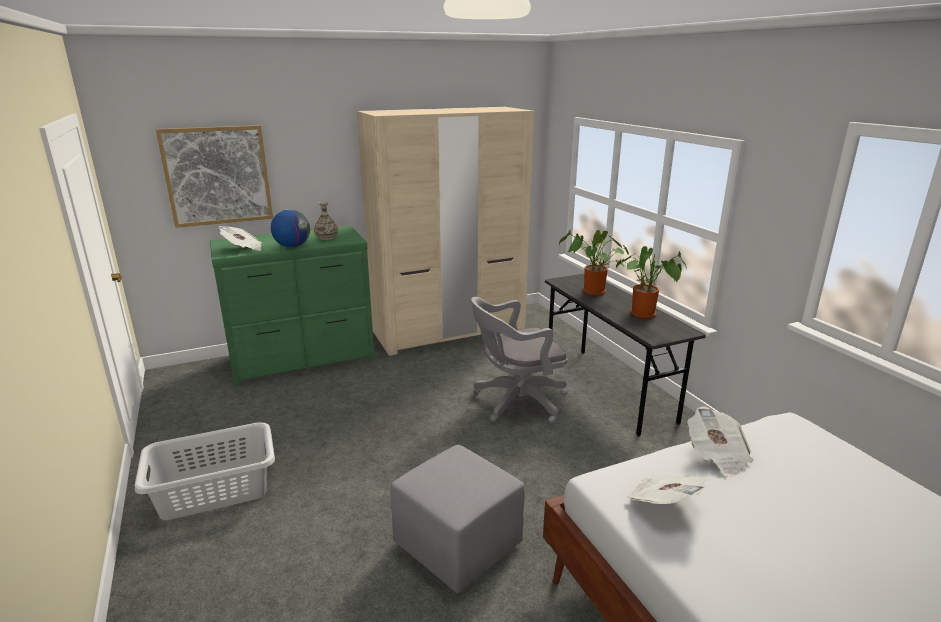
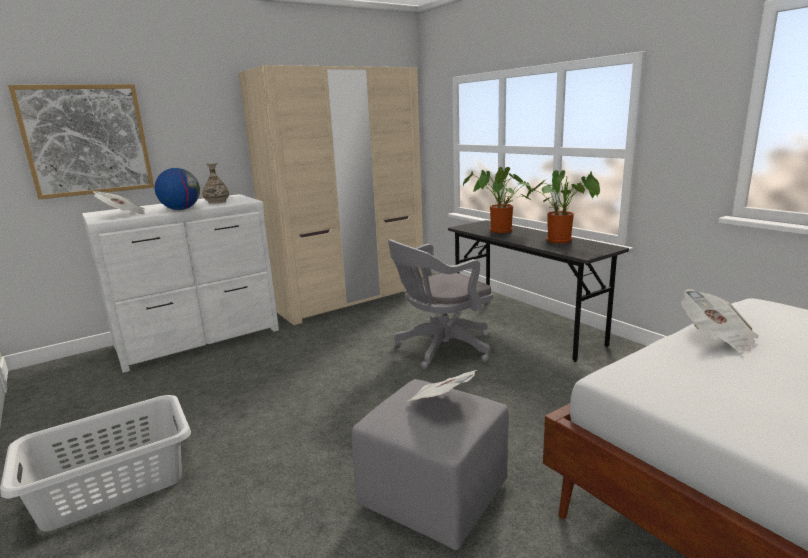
camera: 10 degrees left, 5 degrees down
(303, 359) = (199, 338): green dresser -> white dresser
(662, 503) = (699, 387): newspaper -> newspaper (442, 402)

